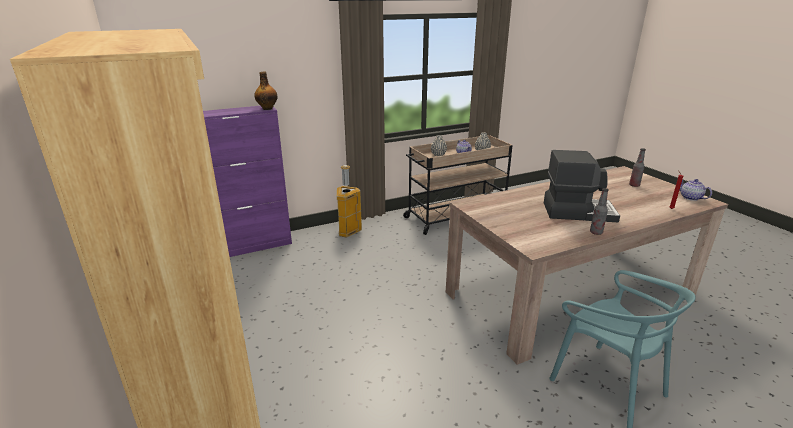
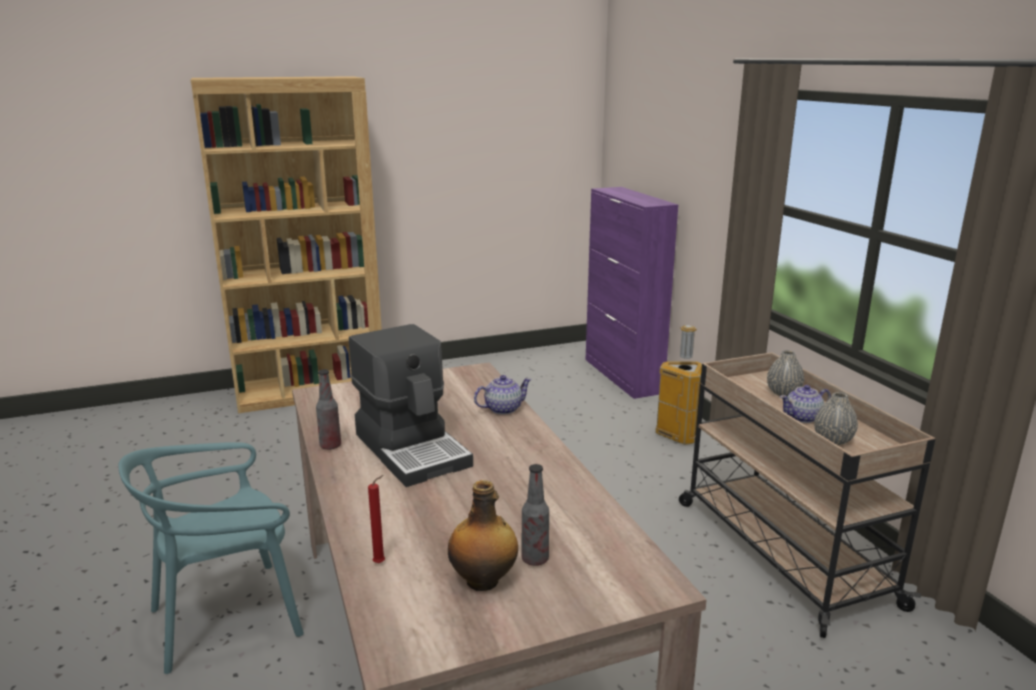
camera: 95 degrees right, 5 degrees down
(267, 108) = (650, 204): bottle -> bottle (484, 581)
(578, 212) = (413, 449): coffee machine -> coffee machine turned 45 degrees counterclockwise
(691, 198) = (428, 628): teapot -> teapot (502, 409)

